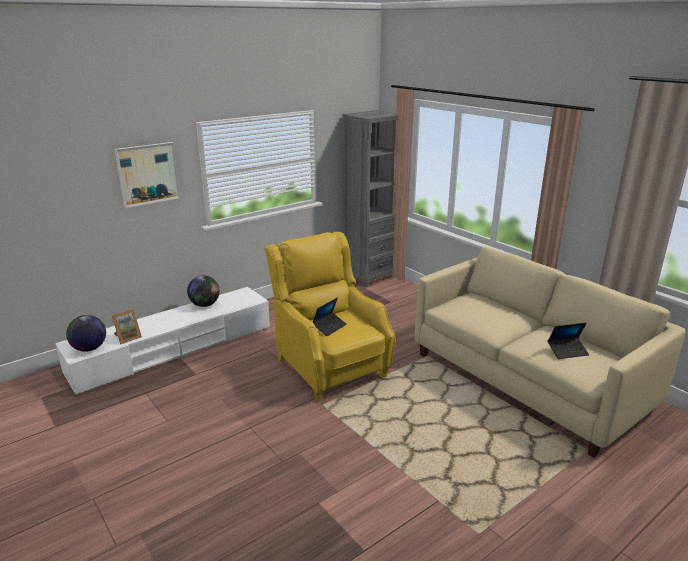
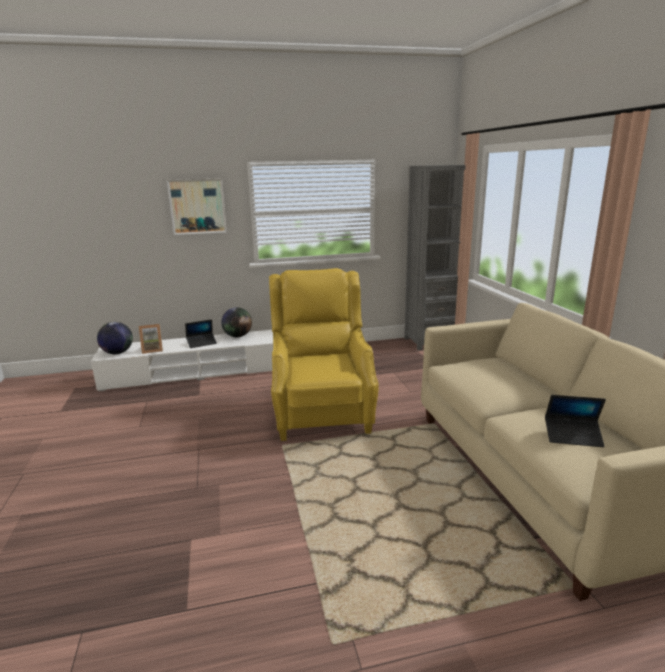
camera: 25 degrees right, 5 degrees down
(329, 327) = (310, 364): laptop -> laptop (201, 343)

